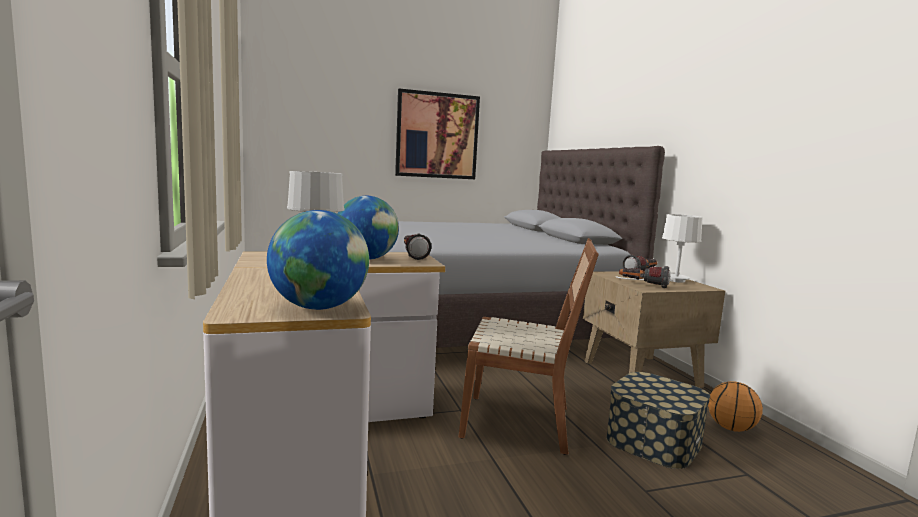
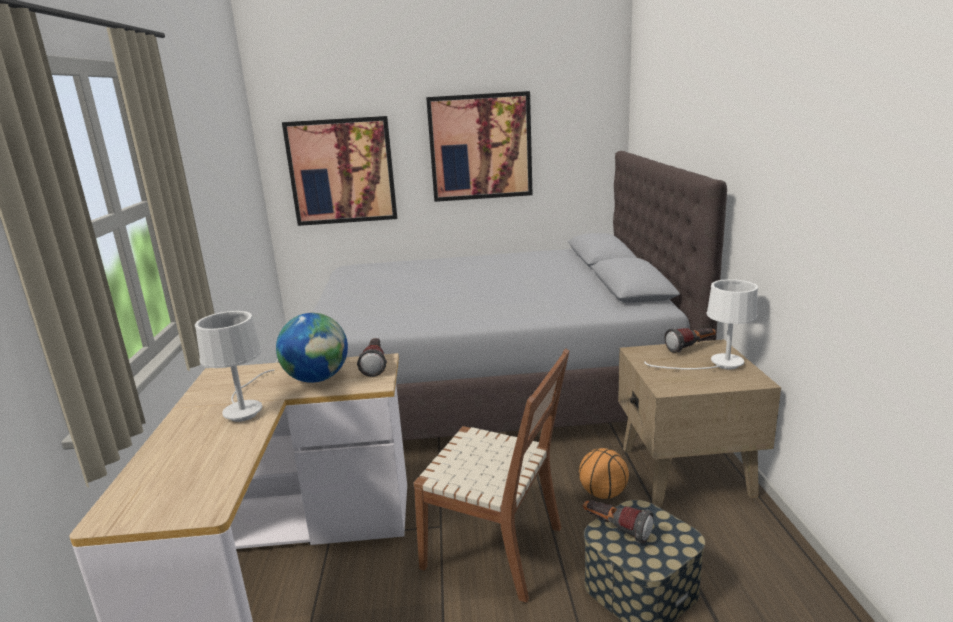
camera: 15 degrees right, 10 degrees up
(318, 140) = (341, 171): none -> picture
(319, 307) = (189, 503): globe -> none
(643, 285) = (669, 380): flashlight -> flashlight (616, 529)
(731, 428) = (755, 572): basketball -> basketball (603, 494)

